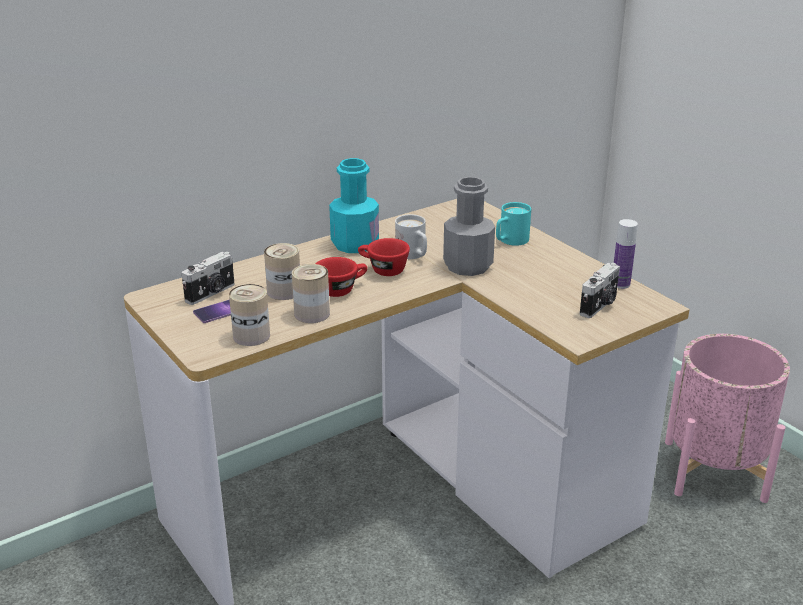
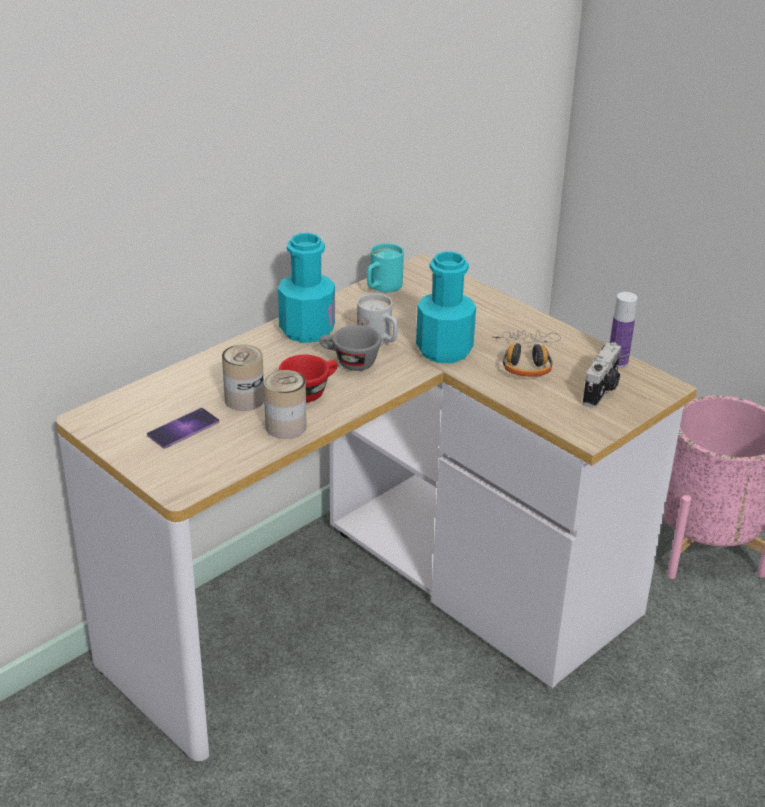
camera: 10 degrees left, 5 degrees up
(211, 293) = (160, 408): camera -> none
(251, 336) = (225, 461): can -> none
(382, 270) = (349, 362): red cup -> grey cup
(468, 266) = (444, 350): grey bottle -> turquoise bottle
(510, 241) = (482, 314): turquoise mug -> turquoise mug (381, 287)
(538, 278) = (526, 361): none -> headphones

